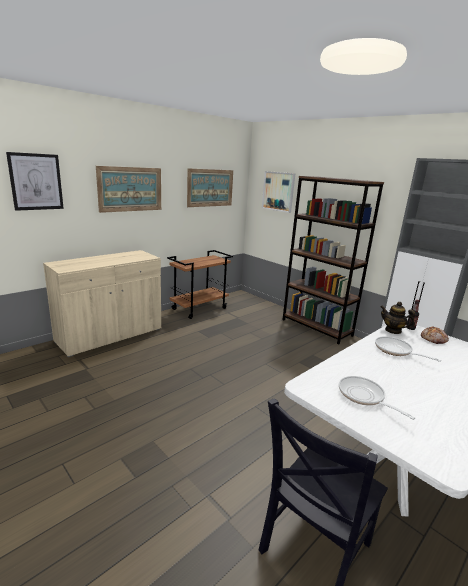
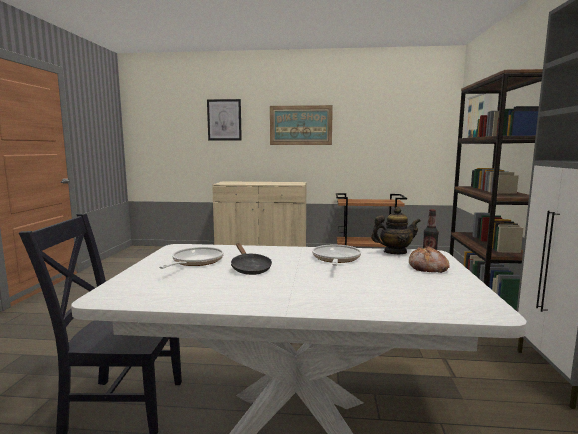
camera: 50 degrees right, 10 degrees down
(210, 188) = (397, 123): picture -> none
(393, 330) = (394, 252): teapot -> teapot turned 90 degrees clockwise
(399, 384) = (249, 268): none -> black frying pan

